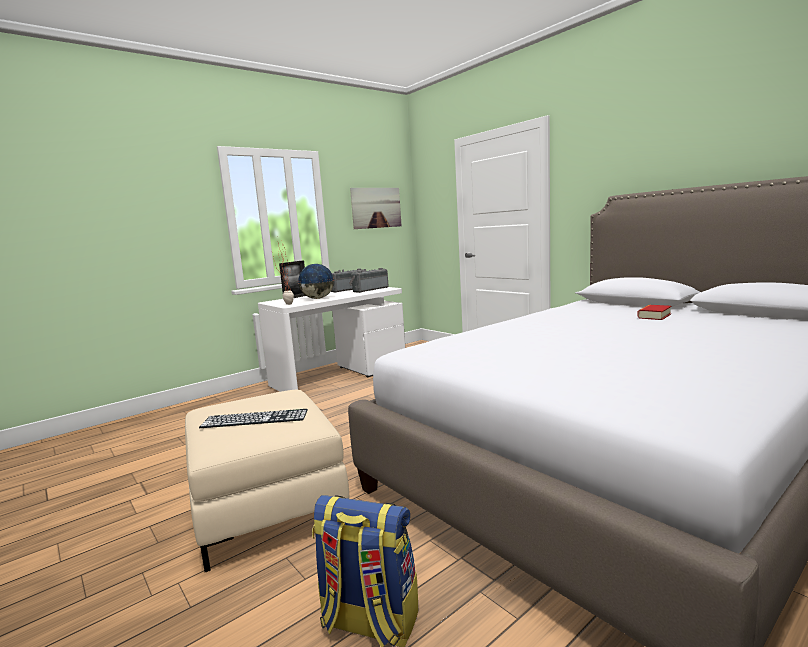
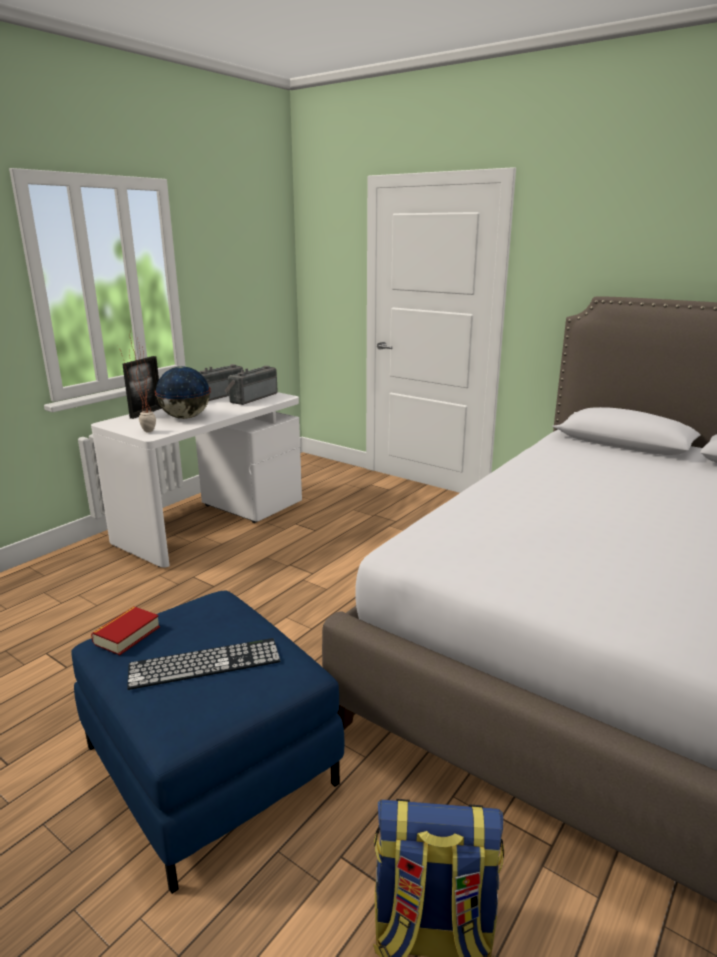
camera: 15 degrees left, 10 degrees up
(266, 505) = (209, 765): beige ottoman -> blue ottoman
(376, 208) = (247, 267): picture -> none
(654, 316) = (664, 473): book -> book (127, 635)

